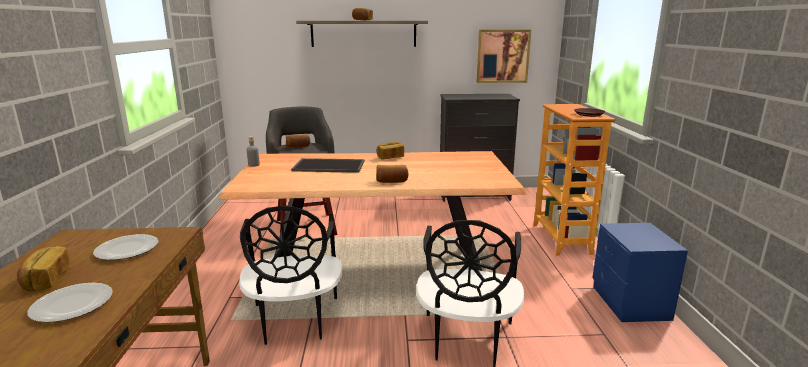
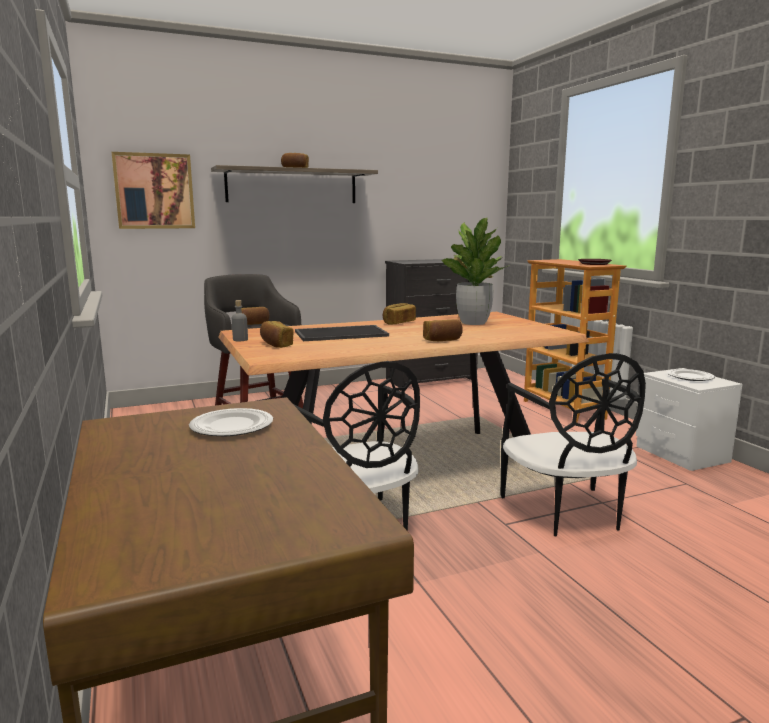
camera: 20 degrees left, 5 degrees down
(46, 280) = (176, 466): bread -> bread (276, 344)
(72, 304) = (269, 480): plate -> plate (689, 377)
(448, 163) = (473, 323): none -> potted plant
(502, 56) = (450, 215): picture -> picture (154, 191)
(630, 303) = (681, 454): blue nightstand -> white nightstand

